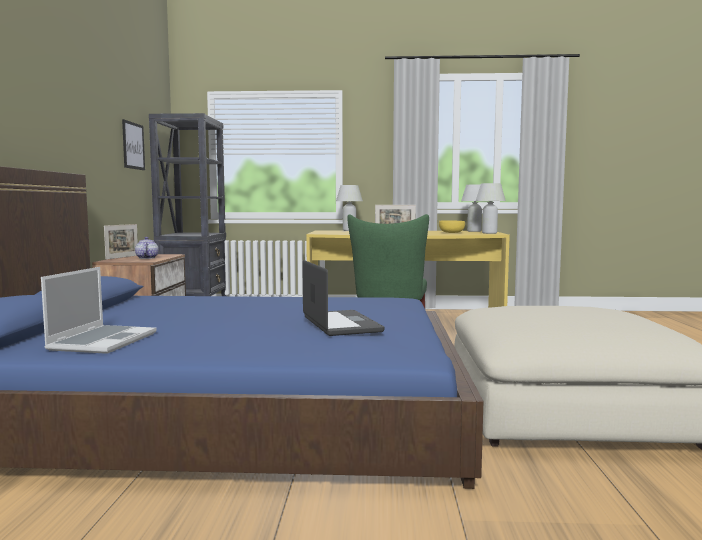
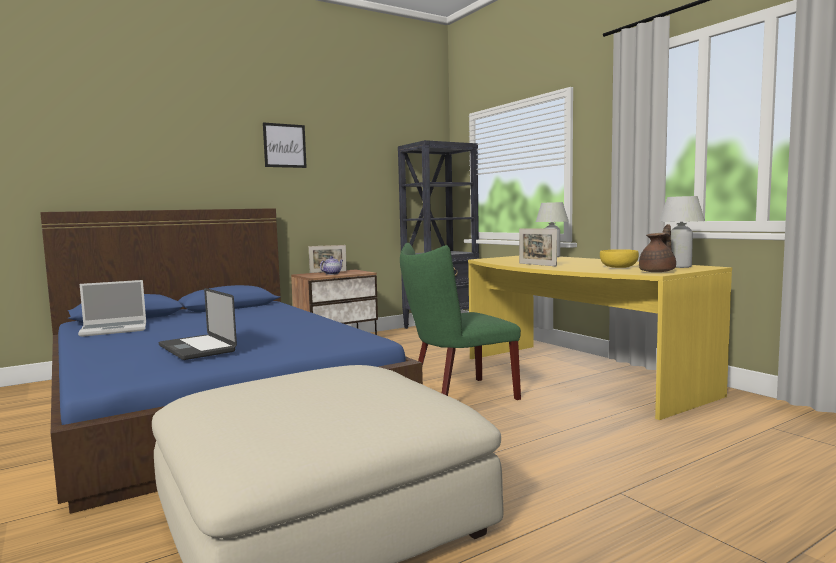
camera: 55 degrees right, 0 degrees up
(133, 145) = (372, 177): picture -> picture (284, 145)
(341, 324) = (197, 348): laptop -> laptop turned 105 degrees clockwise
(489, 233) = (658, 271): white table lamp -> brown teapot

